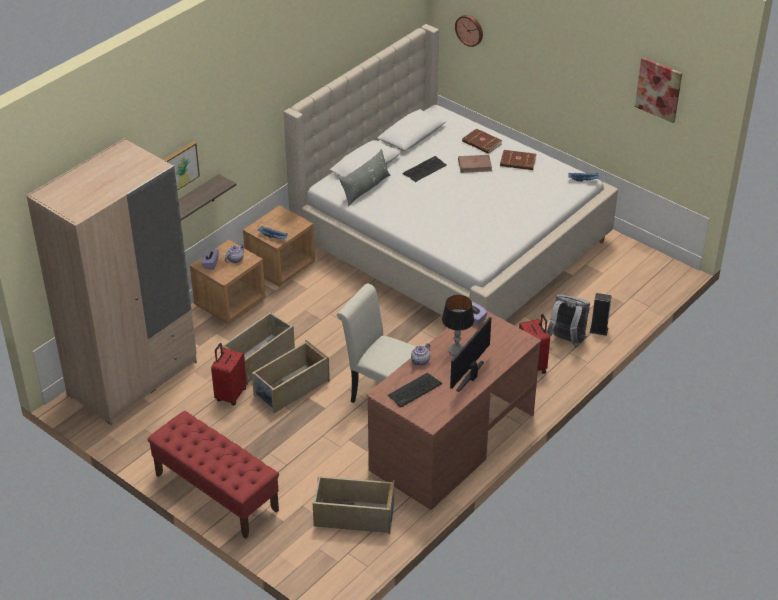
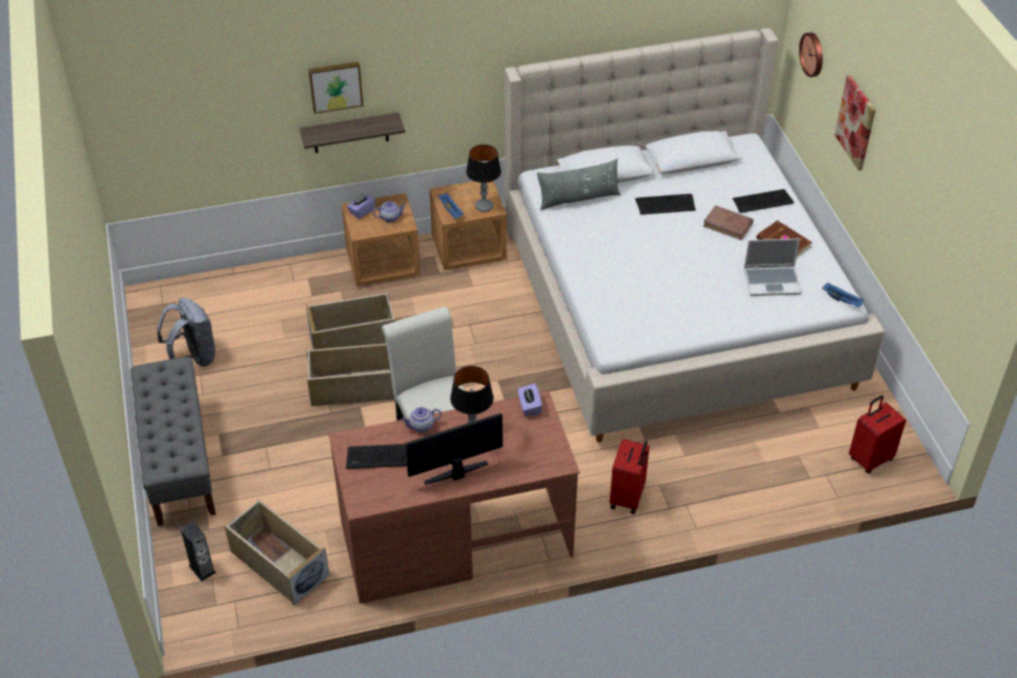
camera: 35 degrees right, 5 degrees up
(133, 378) = (221, 299): beige wardrobe -> none
(216, 492) = (179, 461): red bench -> grey bench
(230, 395) = (290, 364): red suitcase -> red suitcase (870, 458)
(293, 224) = (484, 206): none -> table lamp
(481, 143) = (762, 202): brown book -> keyboard
(534, 187) = (772, 281): none -> laptop
(566, 341) = (695, 488): grey backpack -> grey backpack (193, 357)
(598, 330) = (746, 495): speaker -> speaker (202, 569)
(658, 89) = (956, 222): picture -> picture (856, 122)

